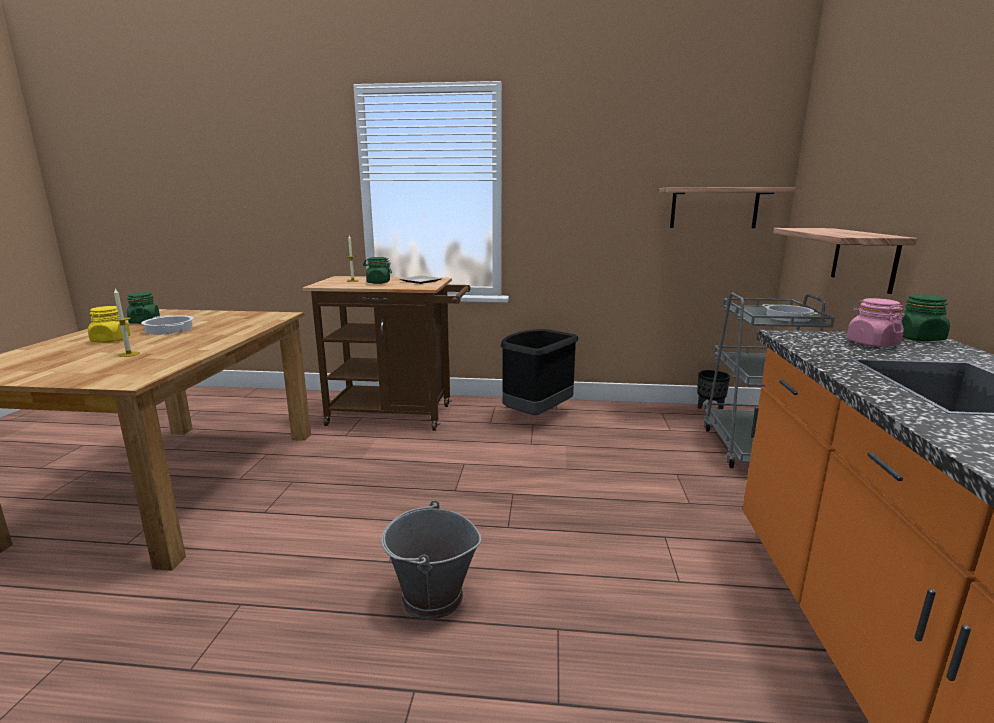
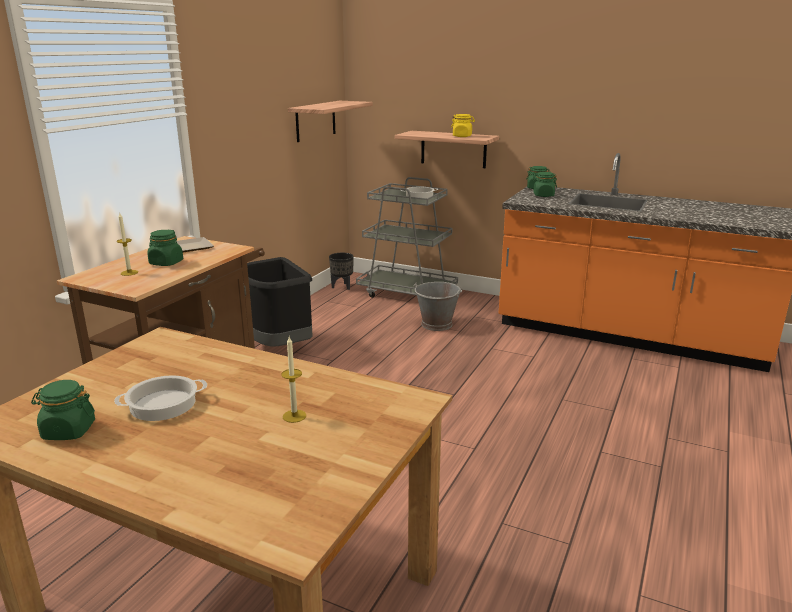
camera: 70 degrees left, 5 degrees up
(111, 340) = (187, 441): yellow jar -> yellow jar (462, 136)
(432, 598) = (523, 435): grey bucket -> grey bucket (437, 324)
(871, 343) = (543, 195): pink jar -> green jar

